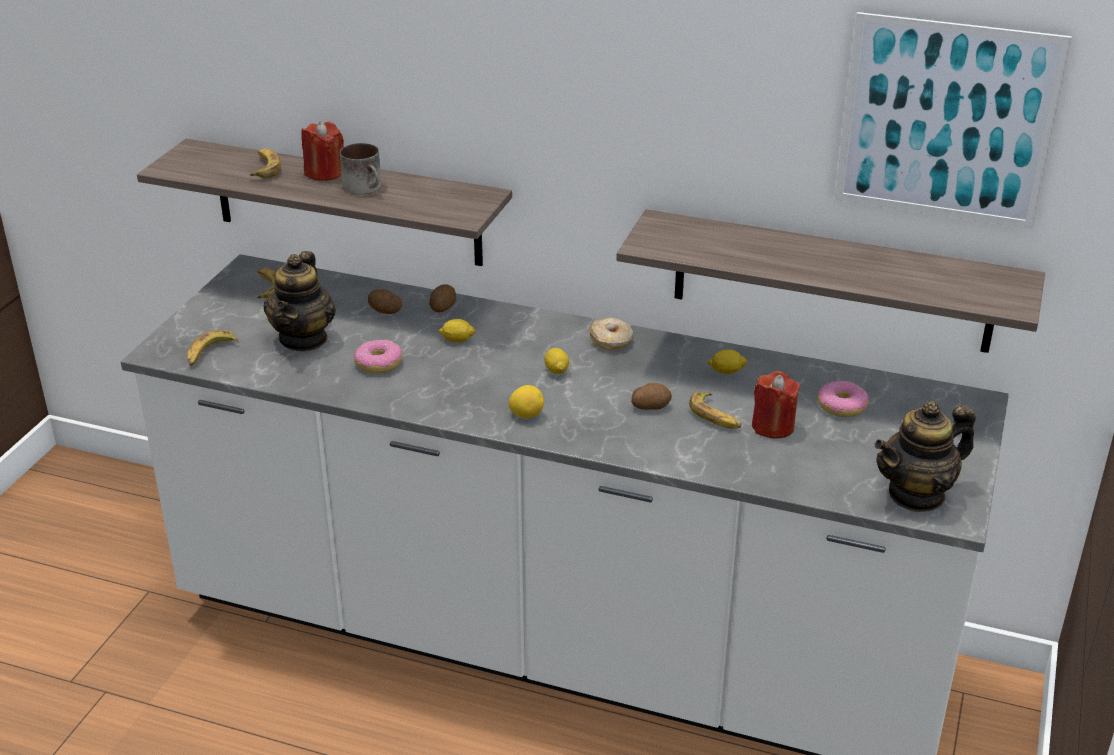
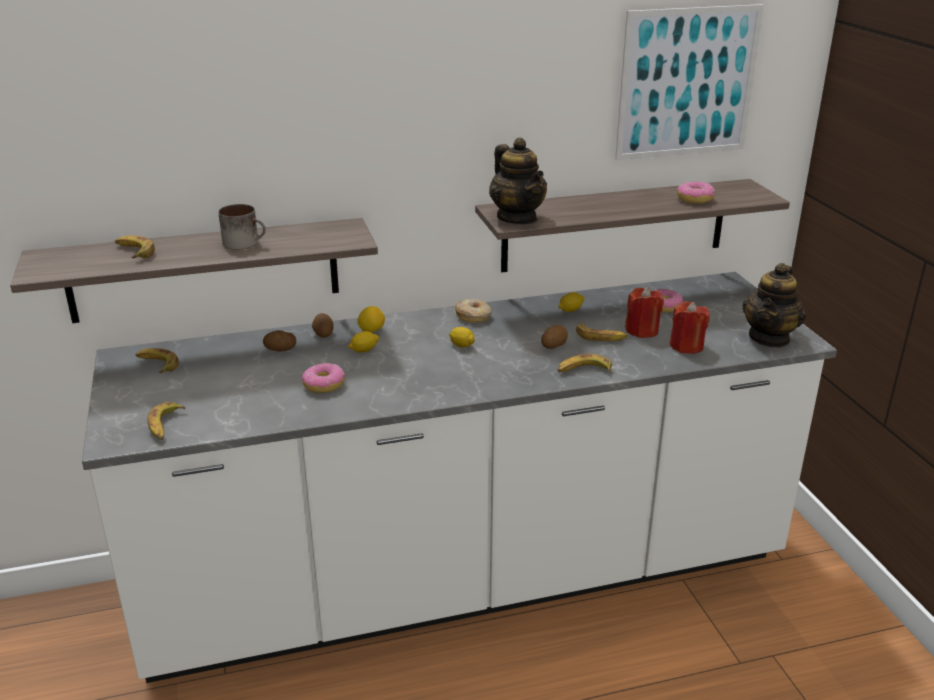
camera: 35 degrees left, 5 degrees down
(304, 339) = (237, 388): teapot -> teapot (517, 218)
(324, 173) = (194, 242): red candle -> red candle (686, 346)
(526, 415) = (480, 379): lemon -> lemon (371, 330)
(642, 448) = (584, 371): none -> banana
(914, 279) = (695, 199): none -> donut

